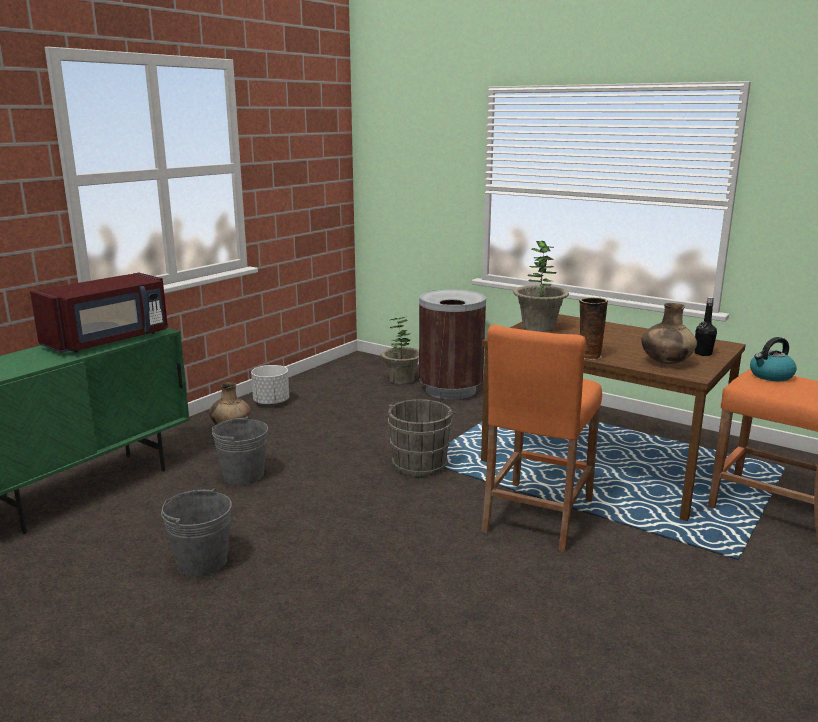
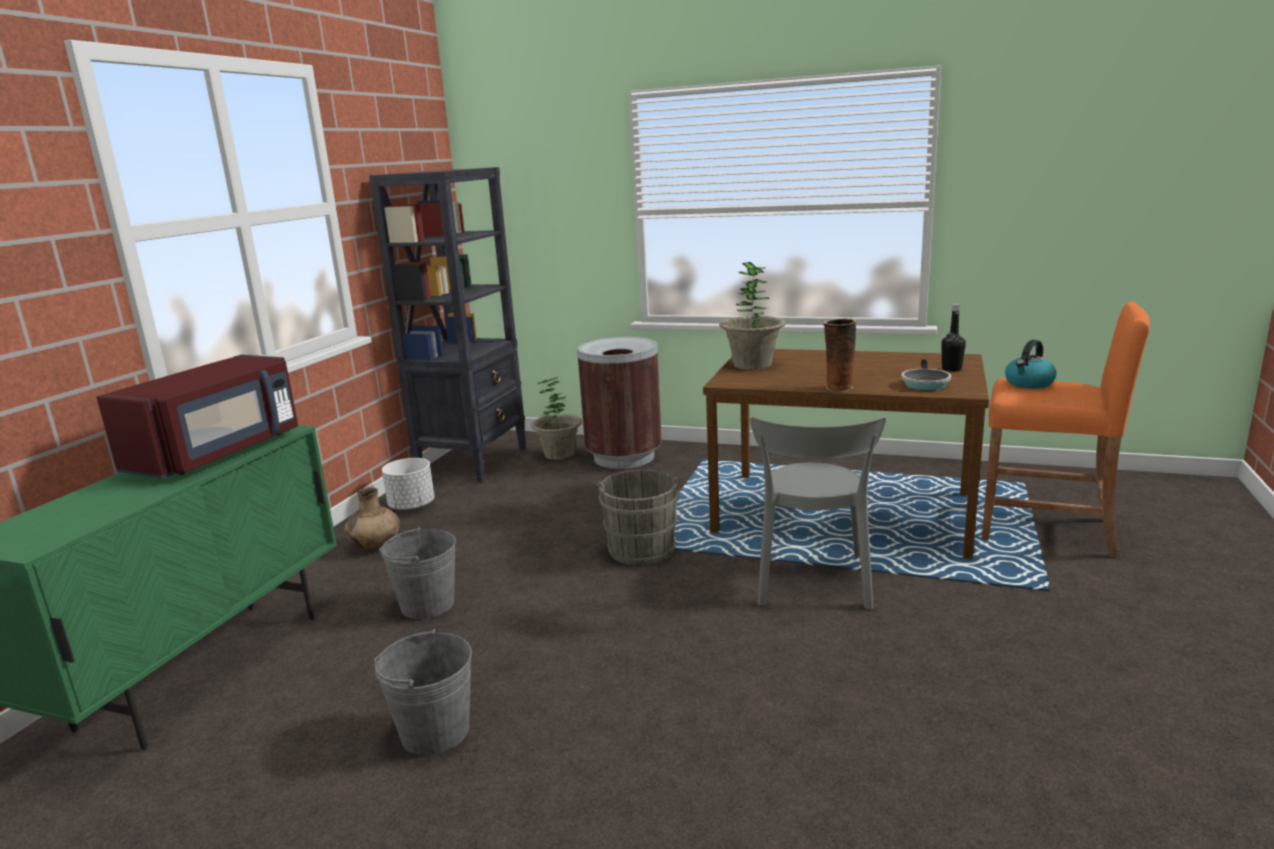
camera: 15 degrees left, 0 degrees up
(334, 376) = (474, 462): none -> black bookcase
(537, 515) = (813, 584): orange stool -> grey chair
(666, 362) = (924, 383): brown vase -> frying pan

